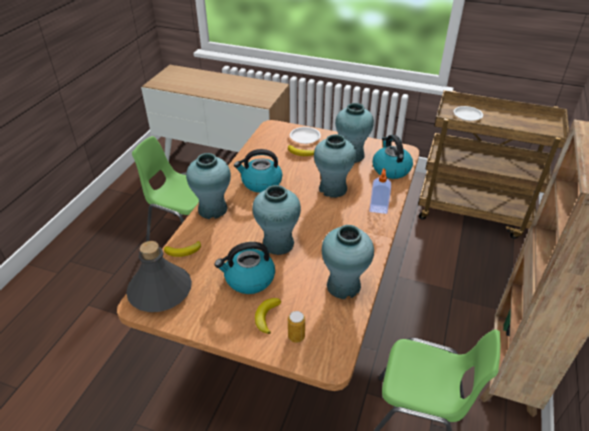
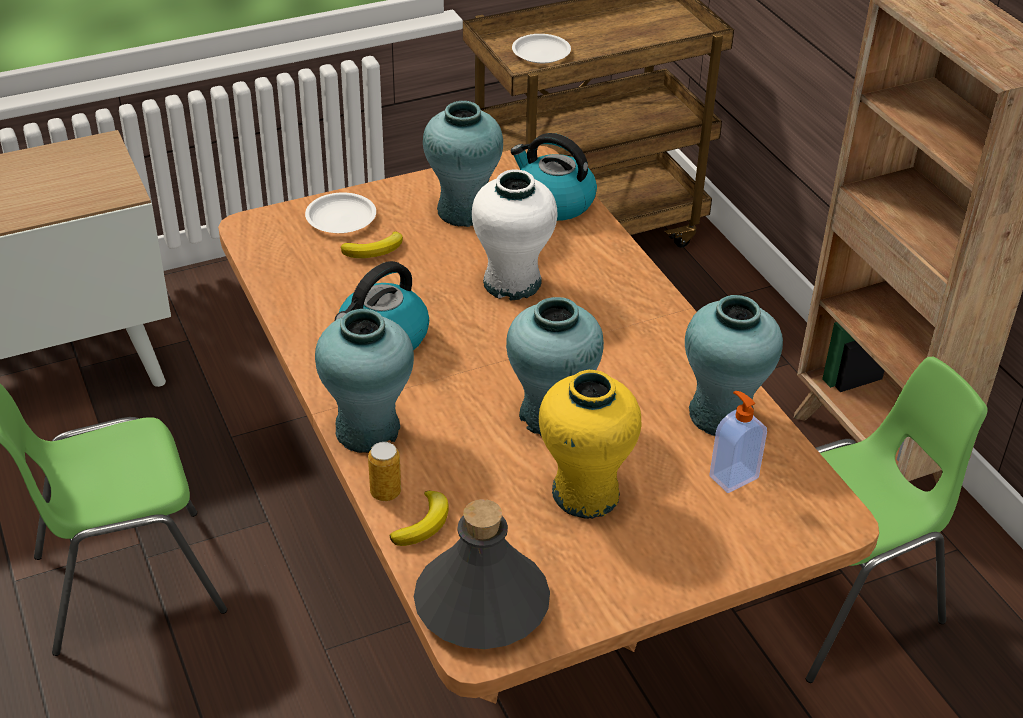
camera: 45 degrees left, 0 degrees up
(249, 279) = (585, 494): kettle -> yellow vase
(266, 316) = (683, 524): banana -> none
(296, 336) = (755, 521): can -> can (385, 492)
(333, 189) = (513, 283): turquoise vase -> white vase
(378, 208) = (618, 275): soap dispenser -> soap dispenser (732, 476)

